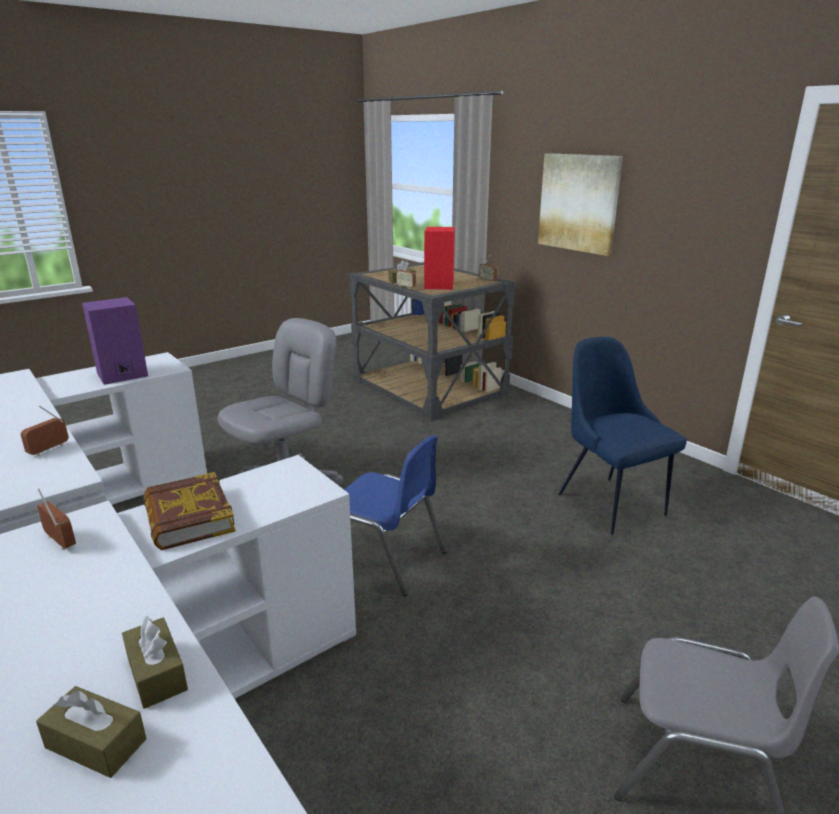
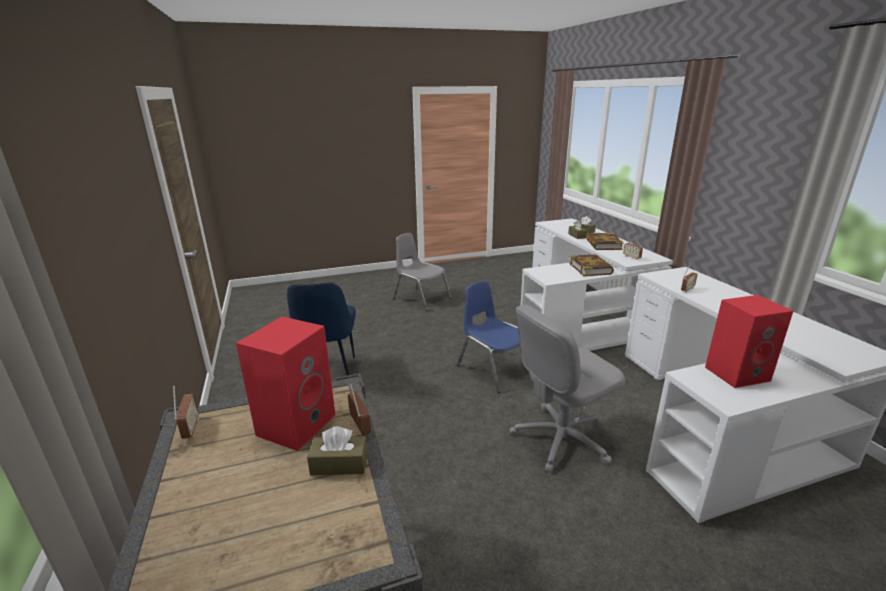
camera: 160 degrees left, 0 degrees up
(93, 609) = (603, 244): none -> book
(121, 375) = (737, 373): purple speaker -> red speaker
(578, 203) = (102, 251): picture -> none

